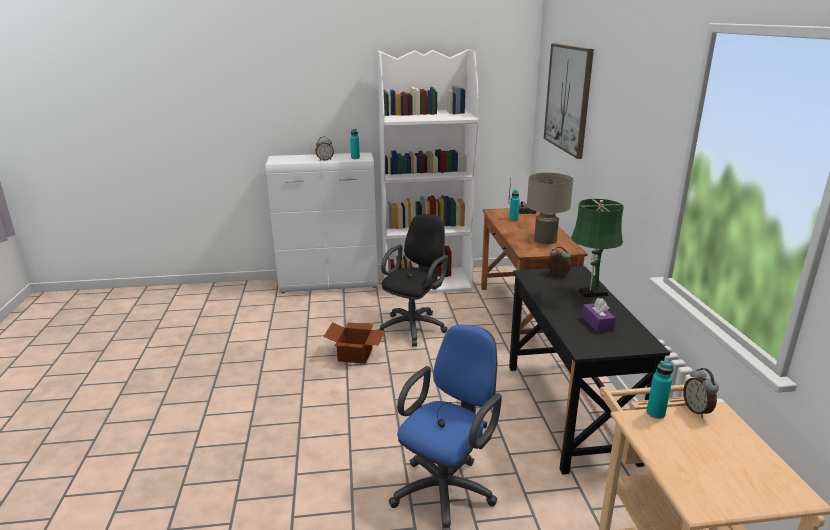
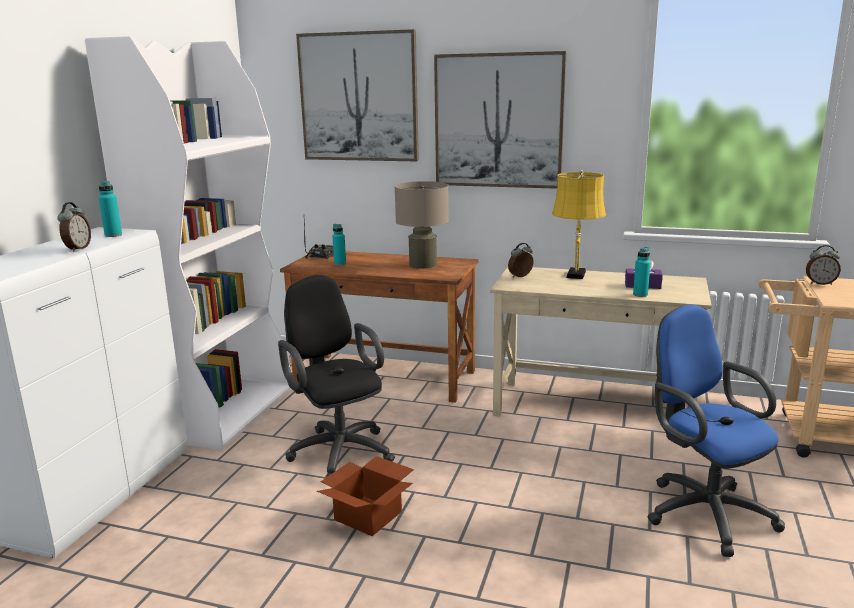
camera: 65 degrees left, 5 degrees down
(569, 411) = (592, 408): black desk -> beige desk
(590, 293) = (575, 275): green table lamp -> yellow table lamp
(616, 139) = (498, 121): none -> picture
(655, 413) = (826, 294): turquoise bottle -> turquoise bottle (640, 294)

